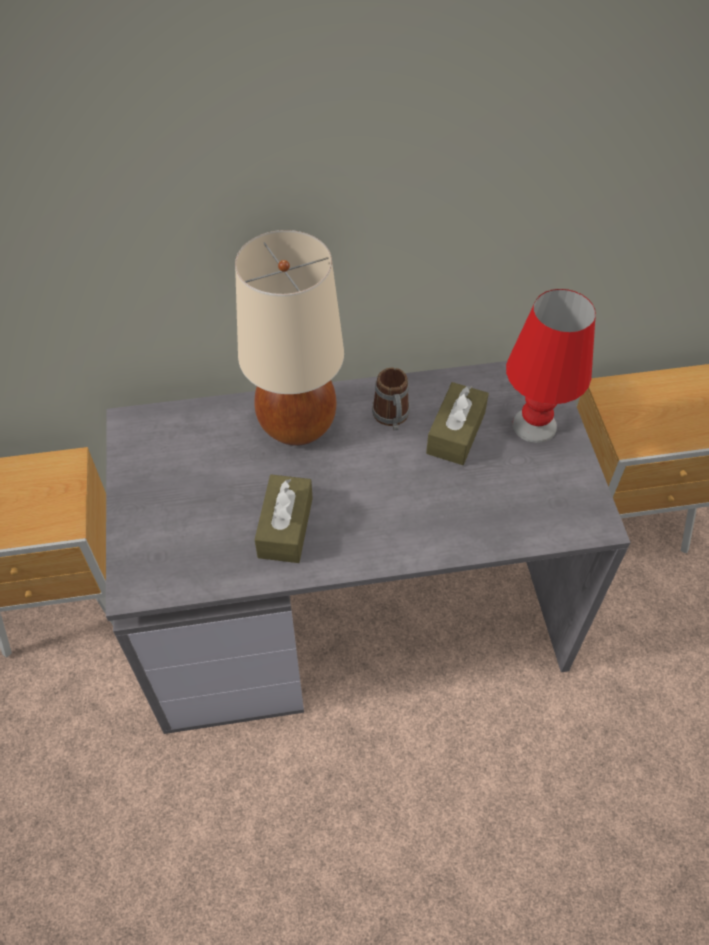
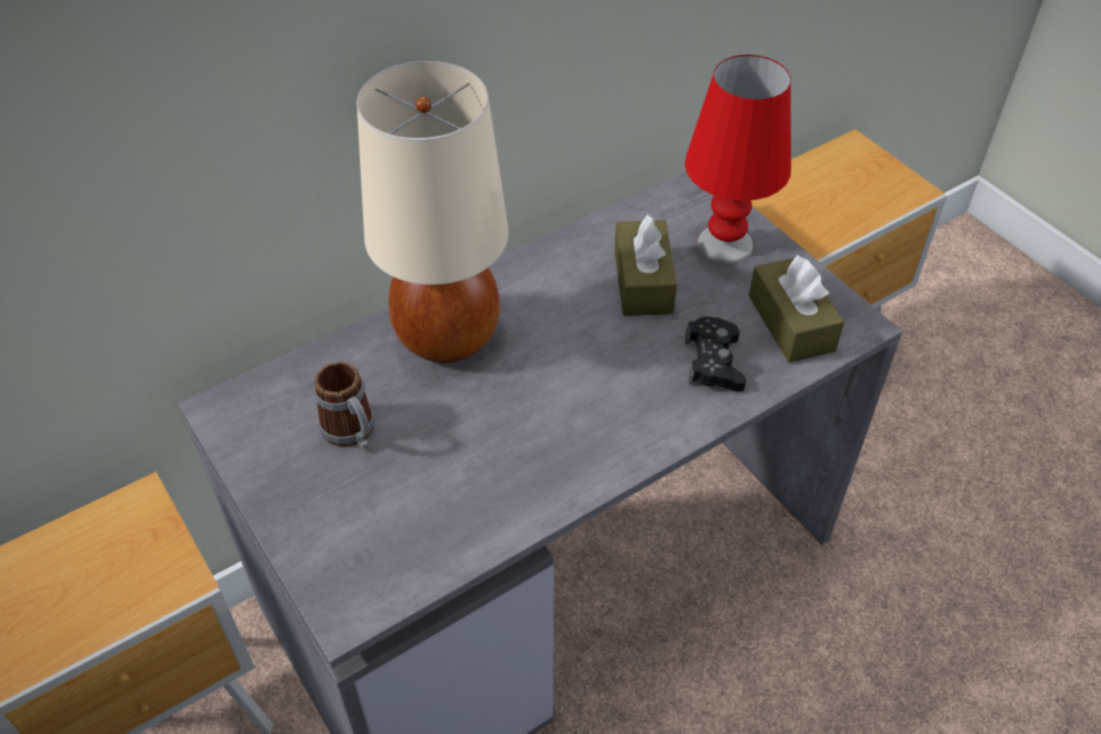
camera: 25 degrees left, 5 degrees down
(285, 527) = (505, 460): brown tissue box -> brown tissue box (791, 323)
(392, 418) = (559, 291): mug -> mug (353, 433)
(470, 512) = (714, 362): none -> black game controller

